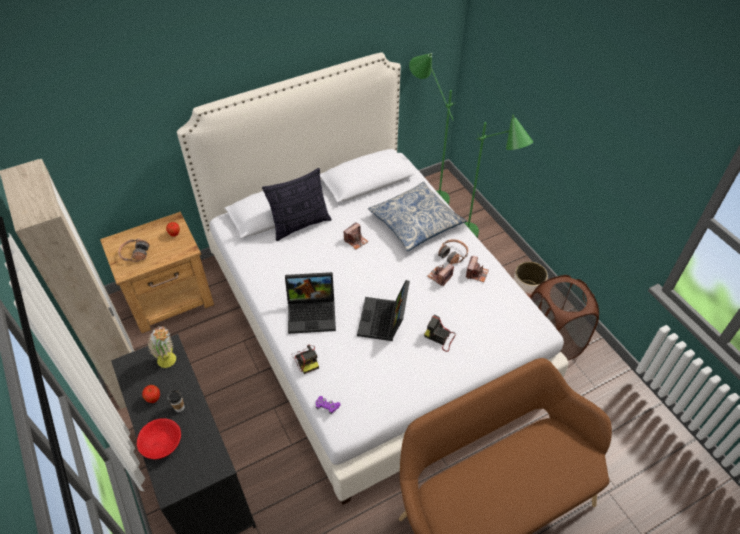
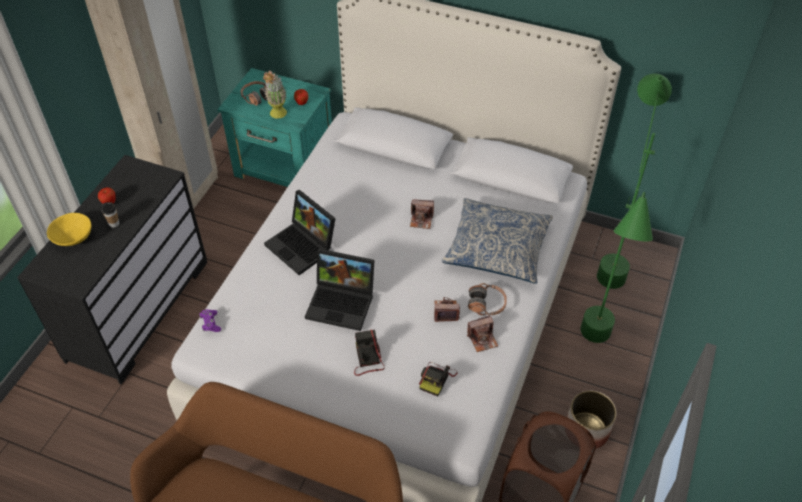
camera: 50 degrees right, 0 degrees up
(162, 444) = (72, 237): red bowl -> yellow bowl
(170, 362) = (151, 188): potted plant -> potted plant (278, 116)
(171, 298) = (285, 167): brown nightstand -> turquoise nightstand
(300, 225) = (397, 169): pillow -> none
(306, 359) = (248, 276): camera -> camera (436, 379)
(384, 321) = (343, 302): laptop -> laptop turned 135 degrees counterclockwise

